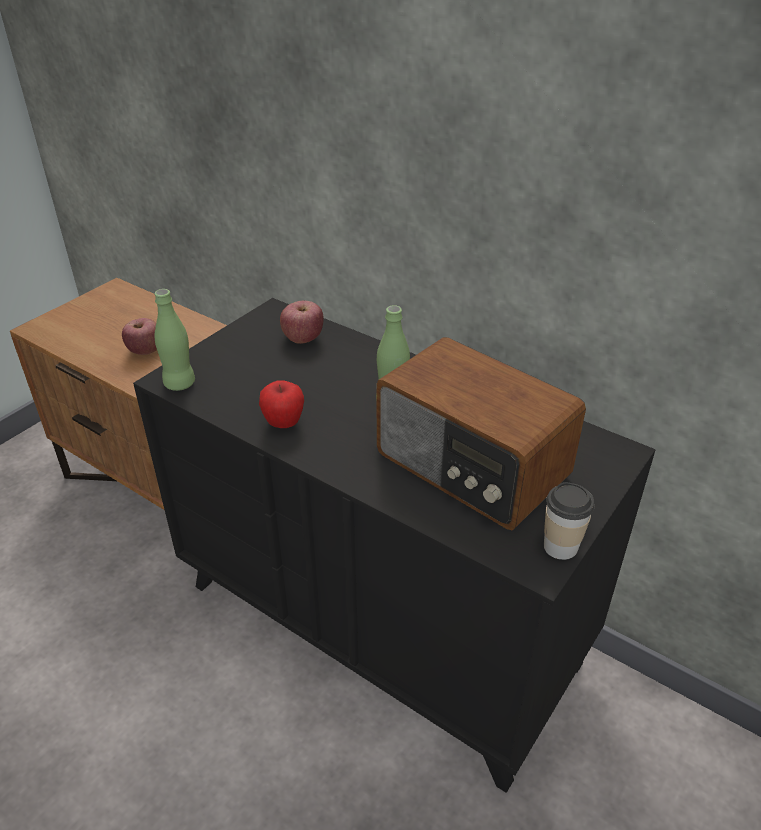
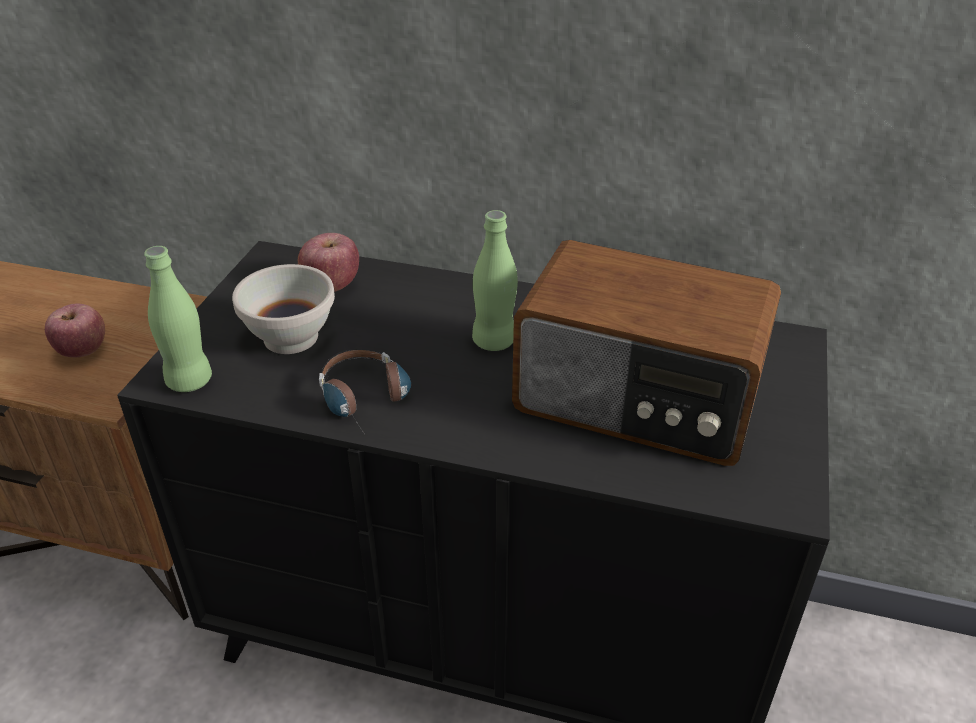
camera: 20 degrees left, 0 degrees up
(256, 369) = (289, 339): none -> white bowl
(284, 423) = (368, 401): apple -> headphones
(560, 546) = (797, 470): cup -> none

